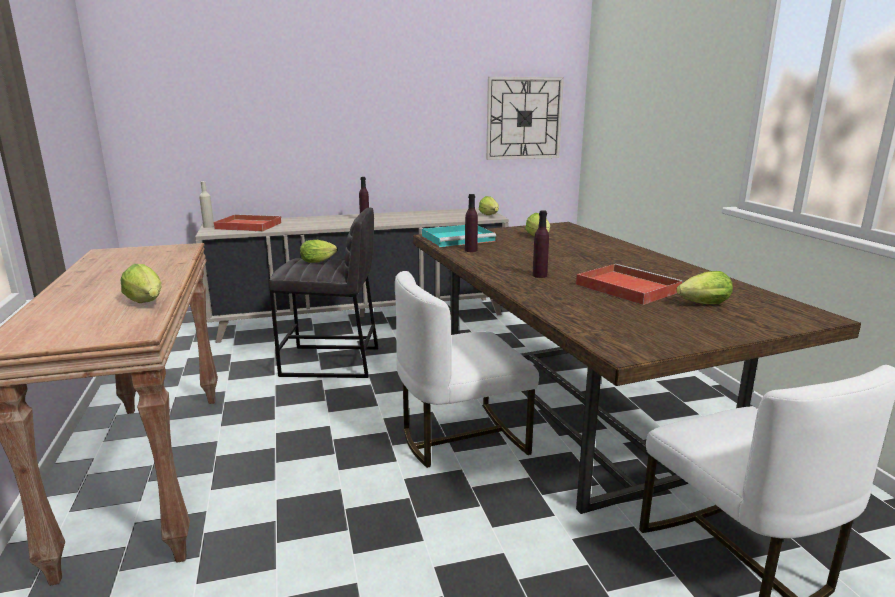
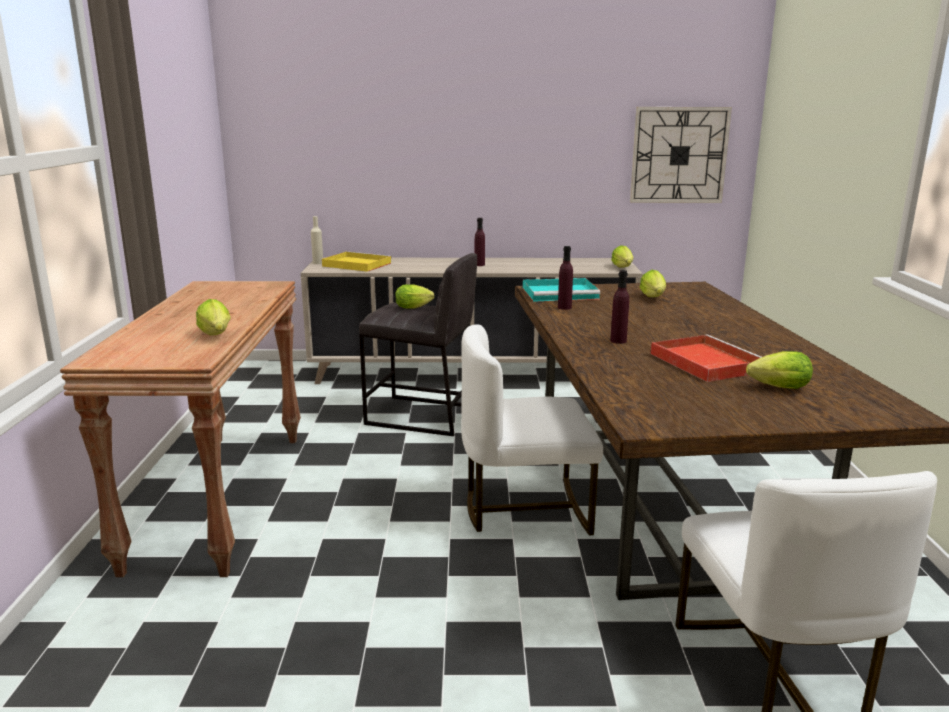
camera: 15 degrees right, 0 degrees up
(247, 226) = (355, 264): red tray -> yellow tray

